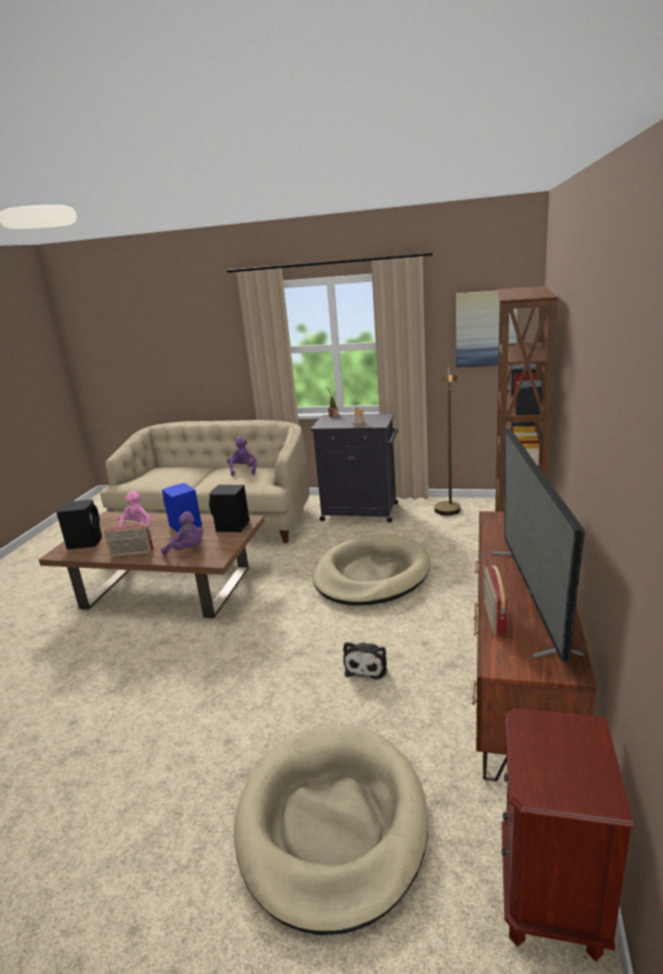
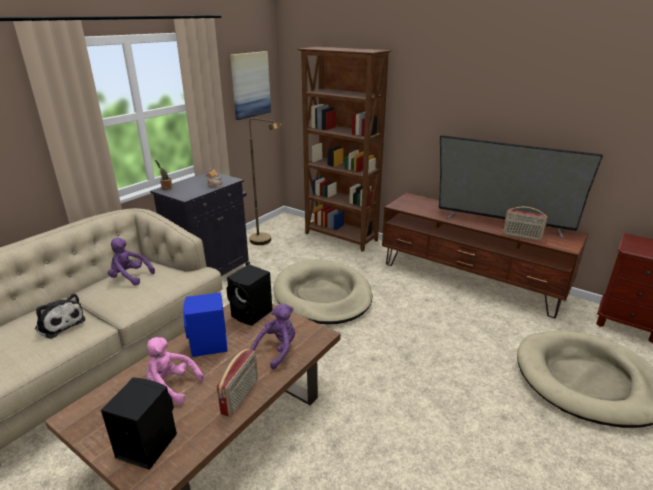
camera: 70 degrees left, 5 degrees up
(367, 666) = (440, 329): plush toy -> plush toy (59, 324)

